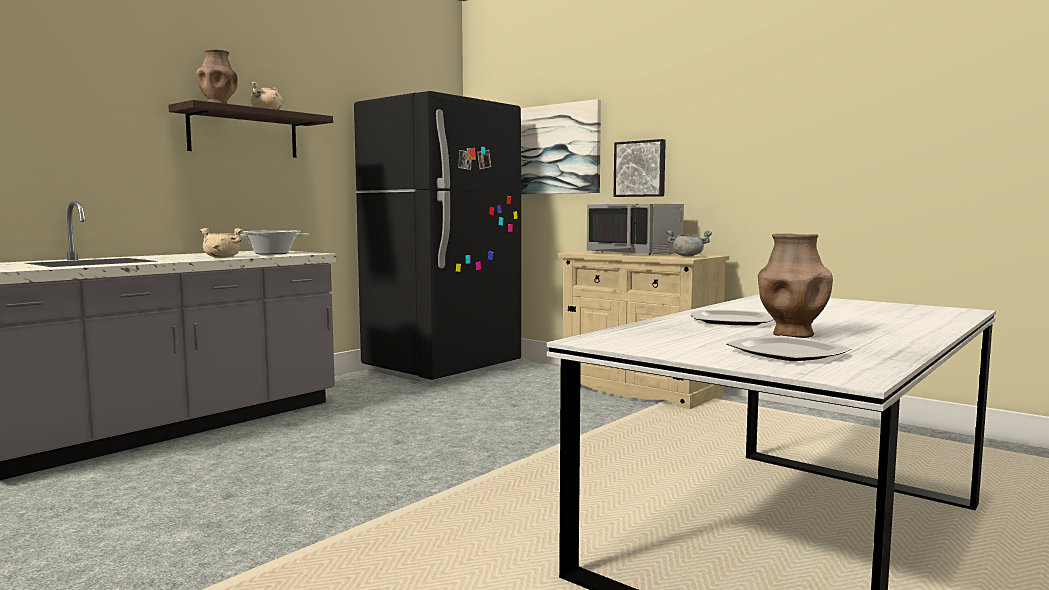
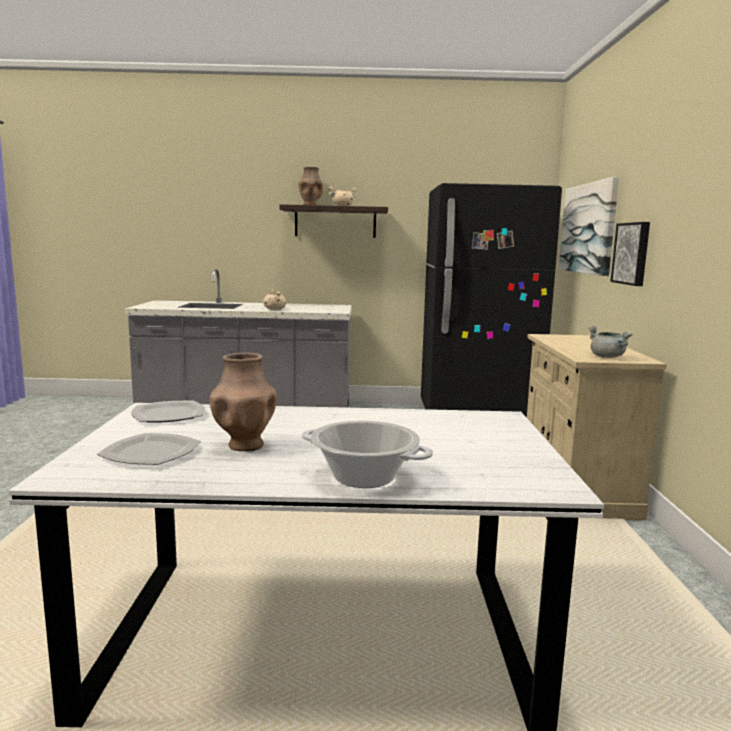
camera: 50 degrees right, 5 degrees up
(272, 253) = (319, 309): cooking pot -> cooking pot (364, 477)
(635, 253) = (588, 345): grey microwave -> none
(732, 321) = (297, 423): plate -> plate (168, 415)

